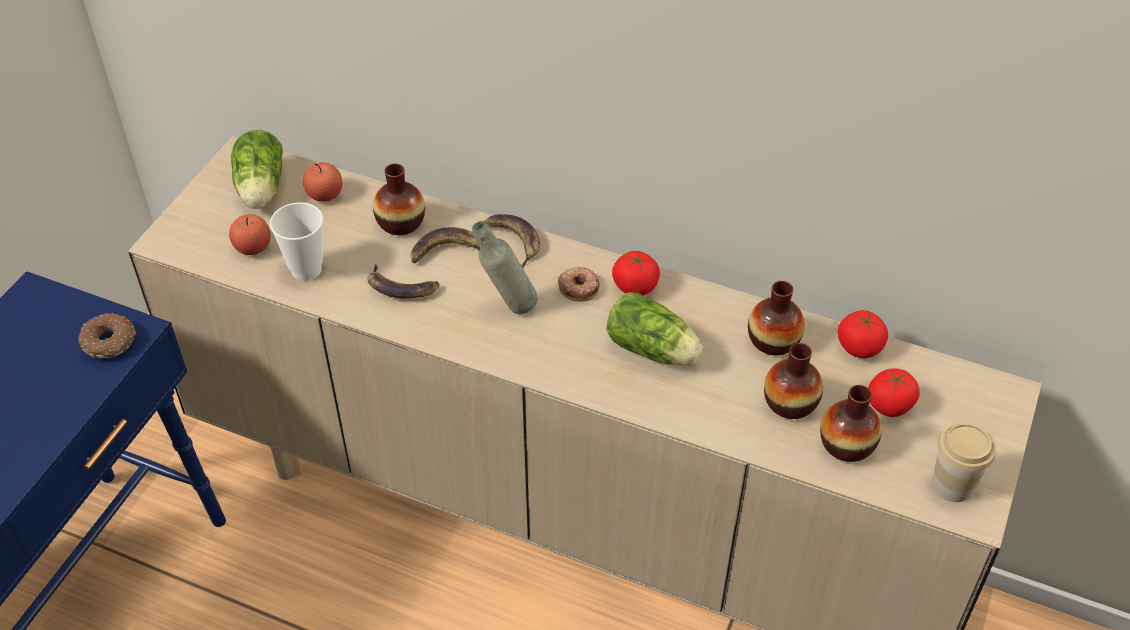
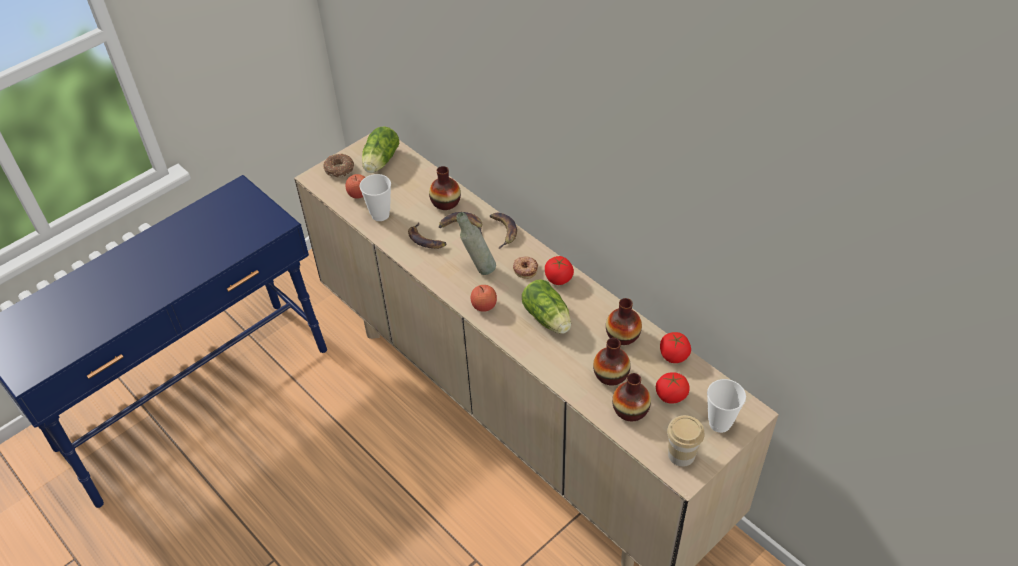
camera: 25 degrees right, 0 degrees up
(110, 342) = (264, 226): donut -> donut (340, 169)
(325, 194) = (413, 174): apple -> apple (484, 306)
(976, 422) = (719, 423): none -> cup

